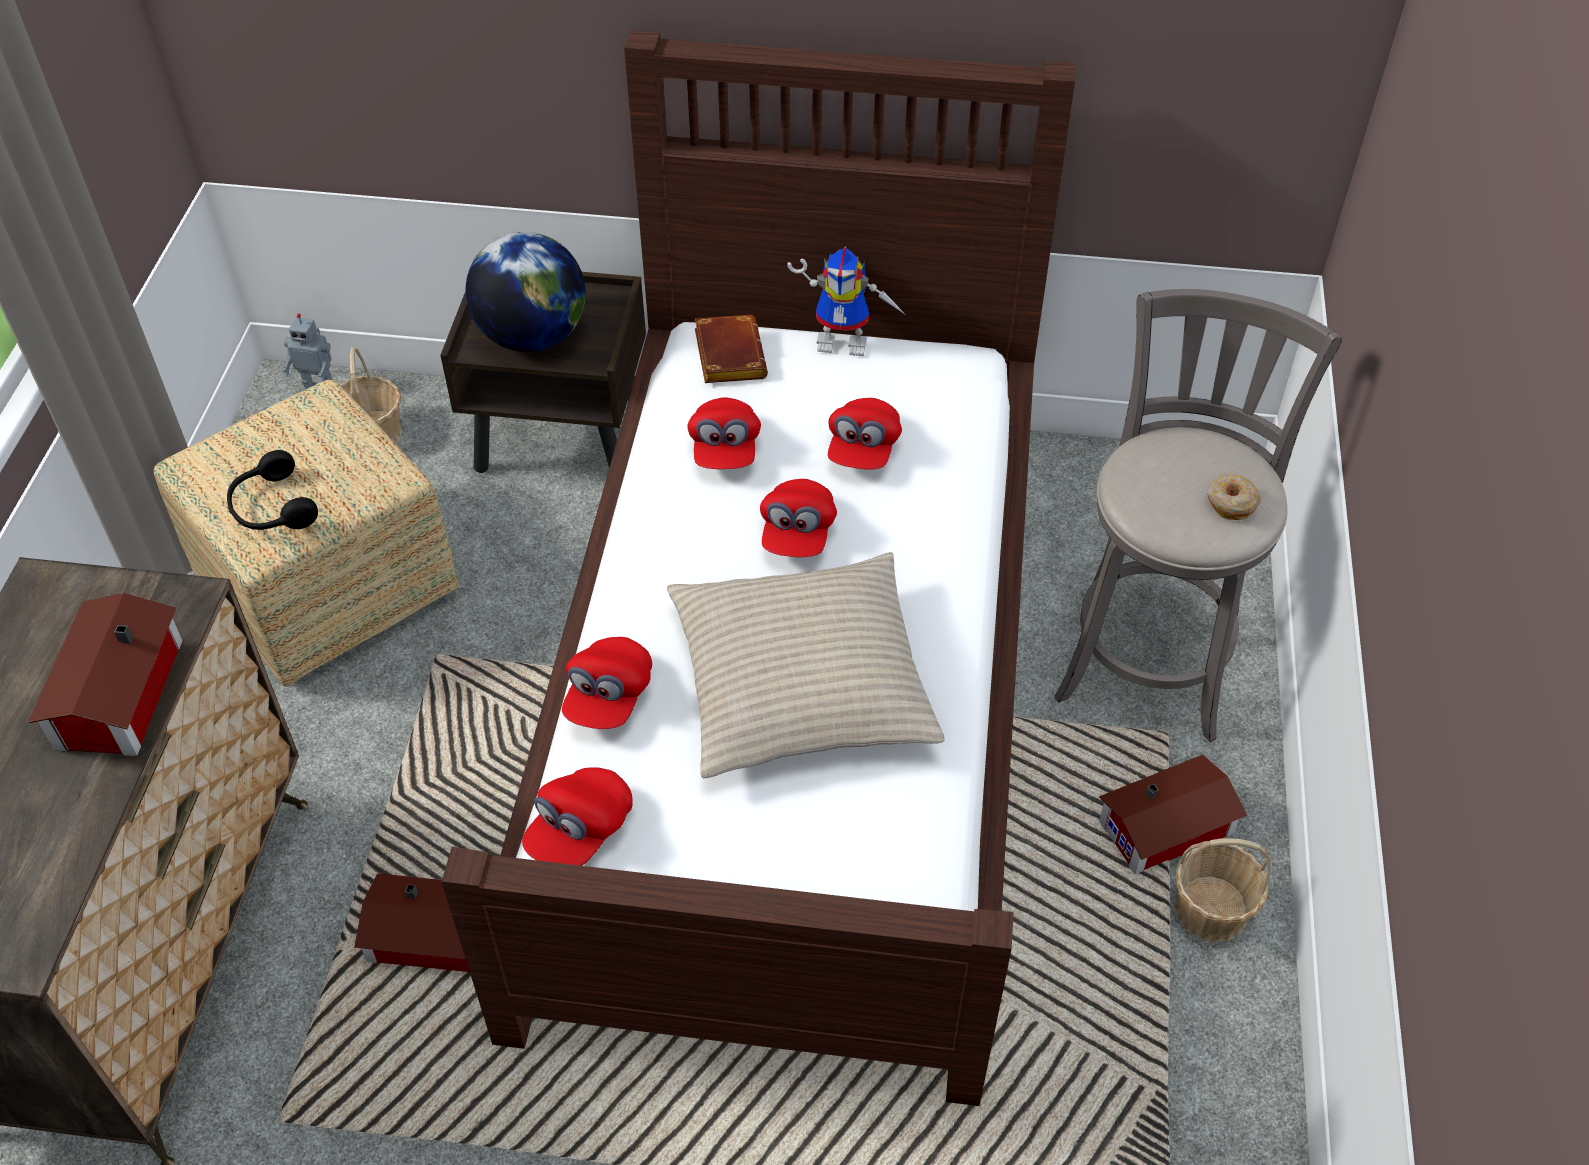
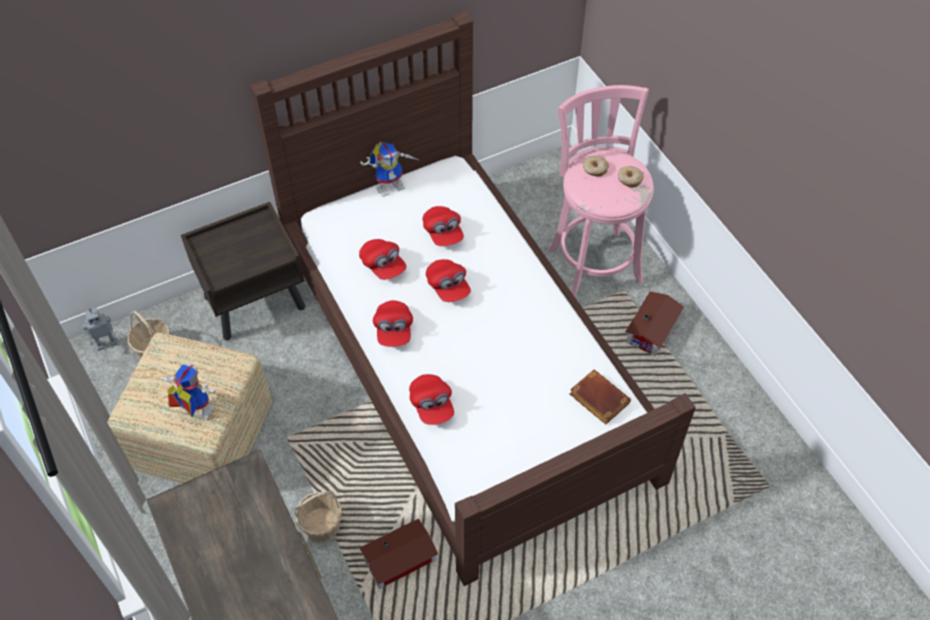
camera: 35 degrees left, 5 degrees up
(114, 697) = (262, 531): toy house -> none
(271, 508) = (193, 411): black headphones -> toy robot
(532, 336) = (242, 258): globe -> none
(580, 831) = (470, 468): red cap -> red cap (393, 330)
(727, 354) = (344, 219): brown book -> brown book (597, 399)
(801, 683) = (506, 352): beige pillow -> none
(1149, 659) = (593, 262): grey stool -> pink stool
(1180, 456) = (595, 169): none -> donut
(1211, 910) = (692, 353): basket -> basket (322, 525)

